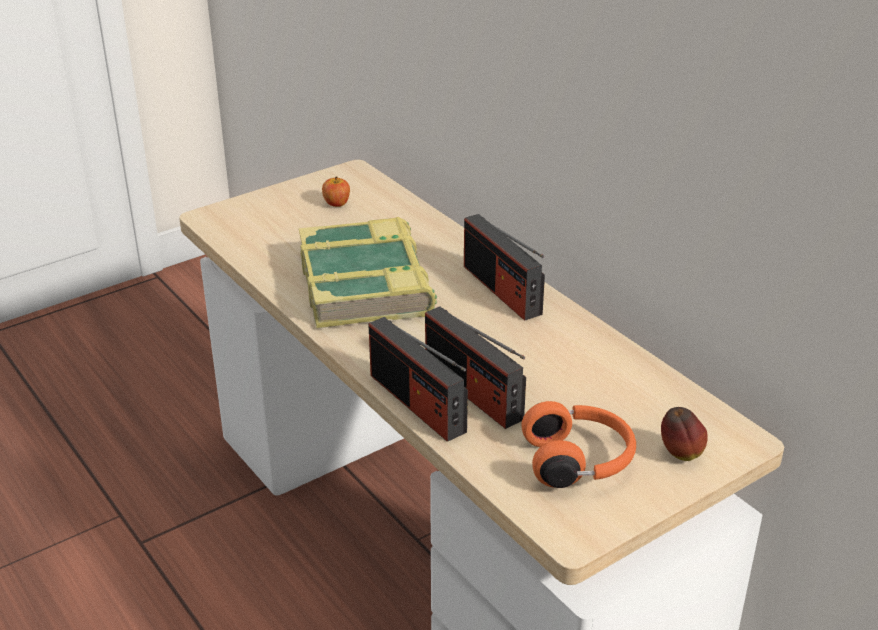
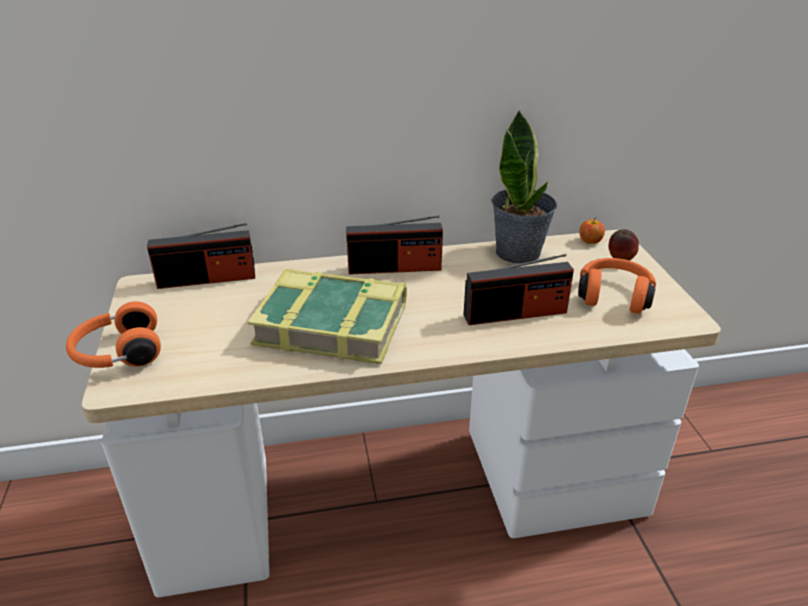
camera: 65 degrees left, 0 degrees up
(250, 201) = (118, 354): none -> orange headphones
(336, 203) = (184, 306): apple -> apple (590, 241)
(417, 403) = (517, 341): radio -> radio (207, 279)
(621, 366) = (518, 252): none -> potted plant

